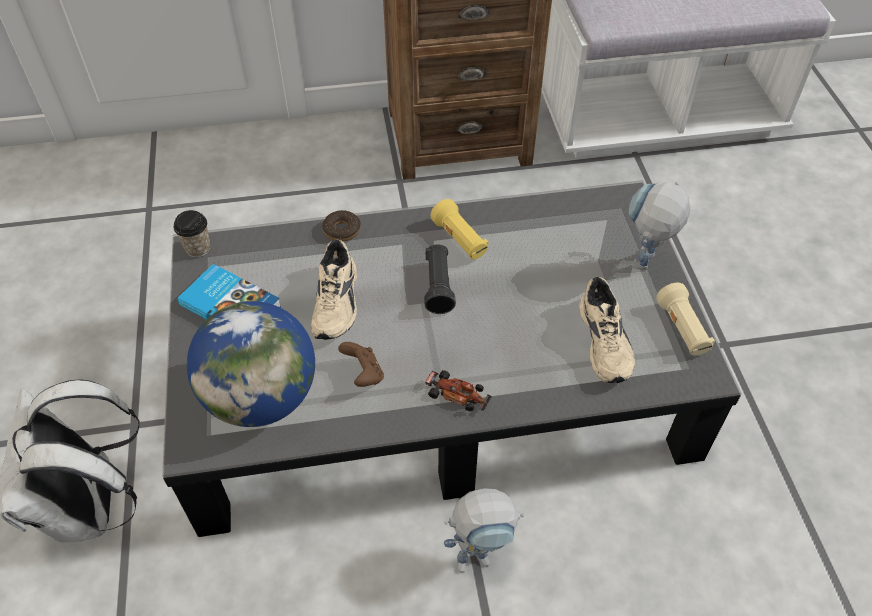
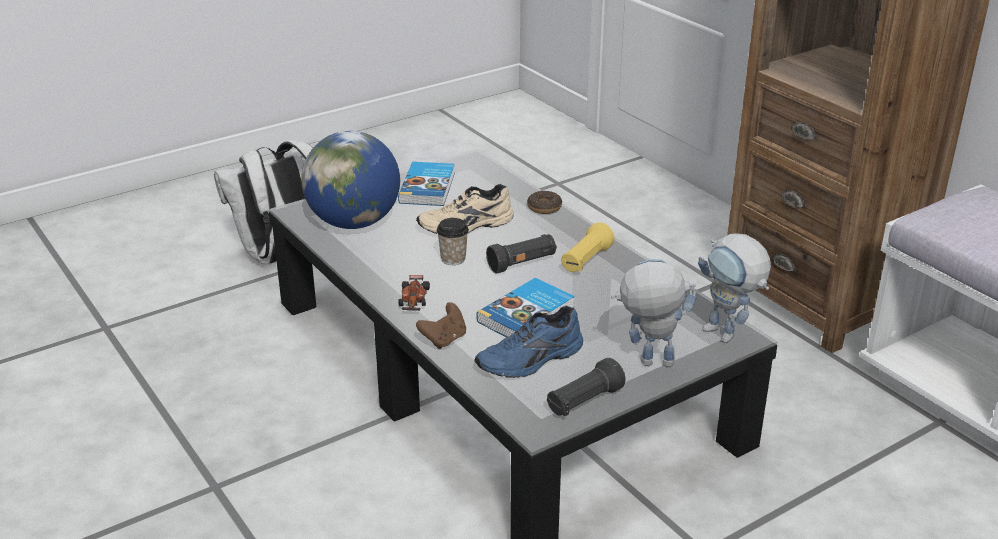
camera: 65 degrees right, 20 degrees down
(198, 248) = (471, 160): cup -> cup (453, 259)
(364, 374) = (404, 255): brown game controller -> brown game controller (444, 340)
(481, 557) = (336, 441): toy robot -> toy robot (728, 337)
(530, 316) = (527, 315): none -> book
(606, 341) = (531, 361): beige shoe -> blue shoe
(682, 329) = (583, 402): beige flashlight -> black flashlight

